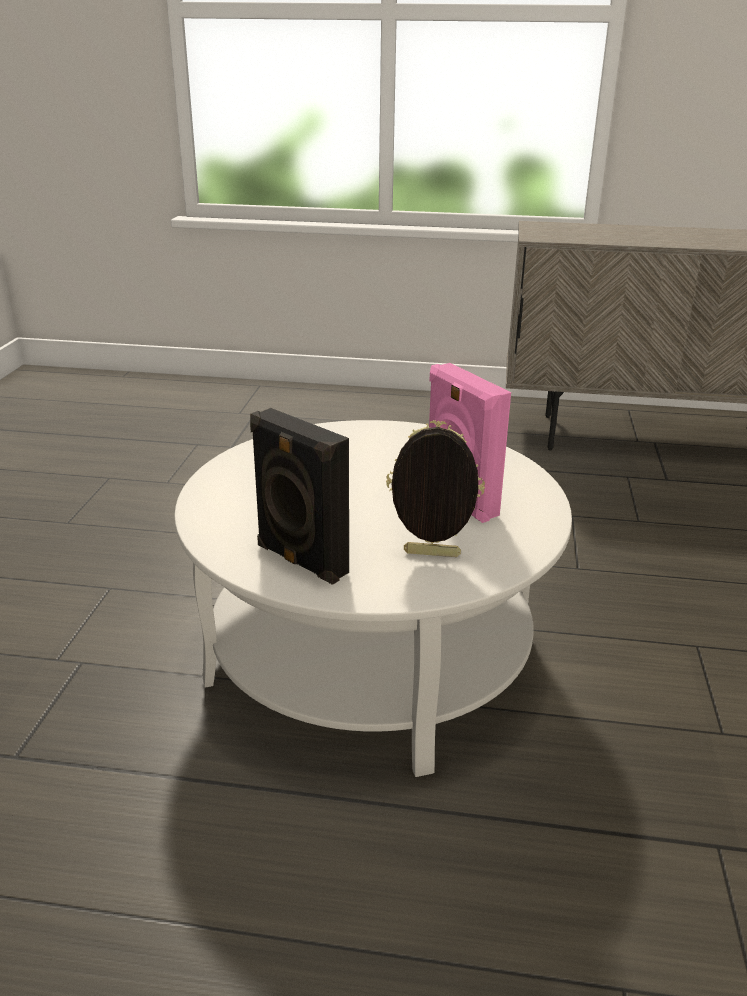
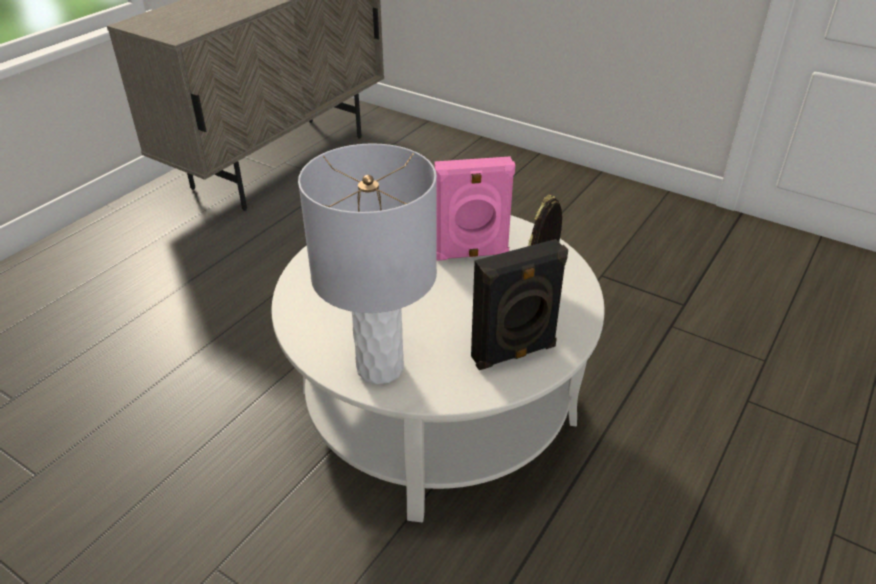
camera: 65 degrees left, 10 degrees up
(229, 494) = (379, 368): none -> grey table lamp

